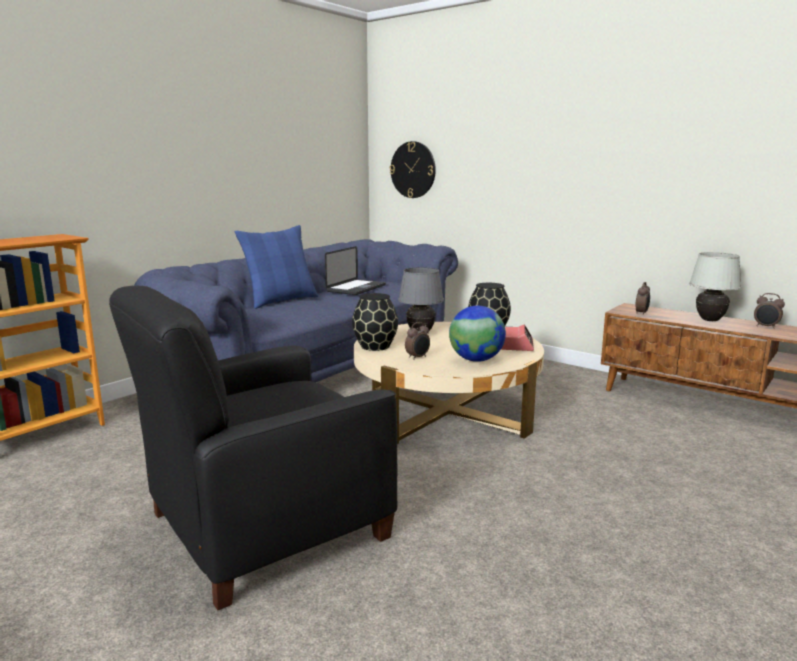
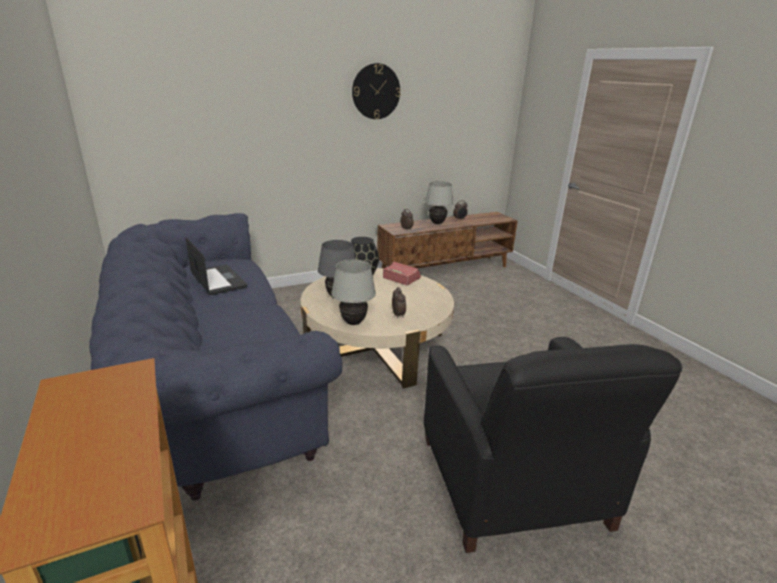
camera: 65 degrees left, 10 degrees up
(280, 301) = (206, 325): blue pillow -> none
(375, 346) = (353, 323): black vase -> white table lamp
(413, 170) = (156, 138): wall clock -> wall clock (376, 91)
(476, 360) = (422, 298): globe -> none

